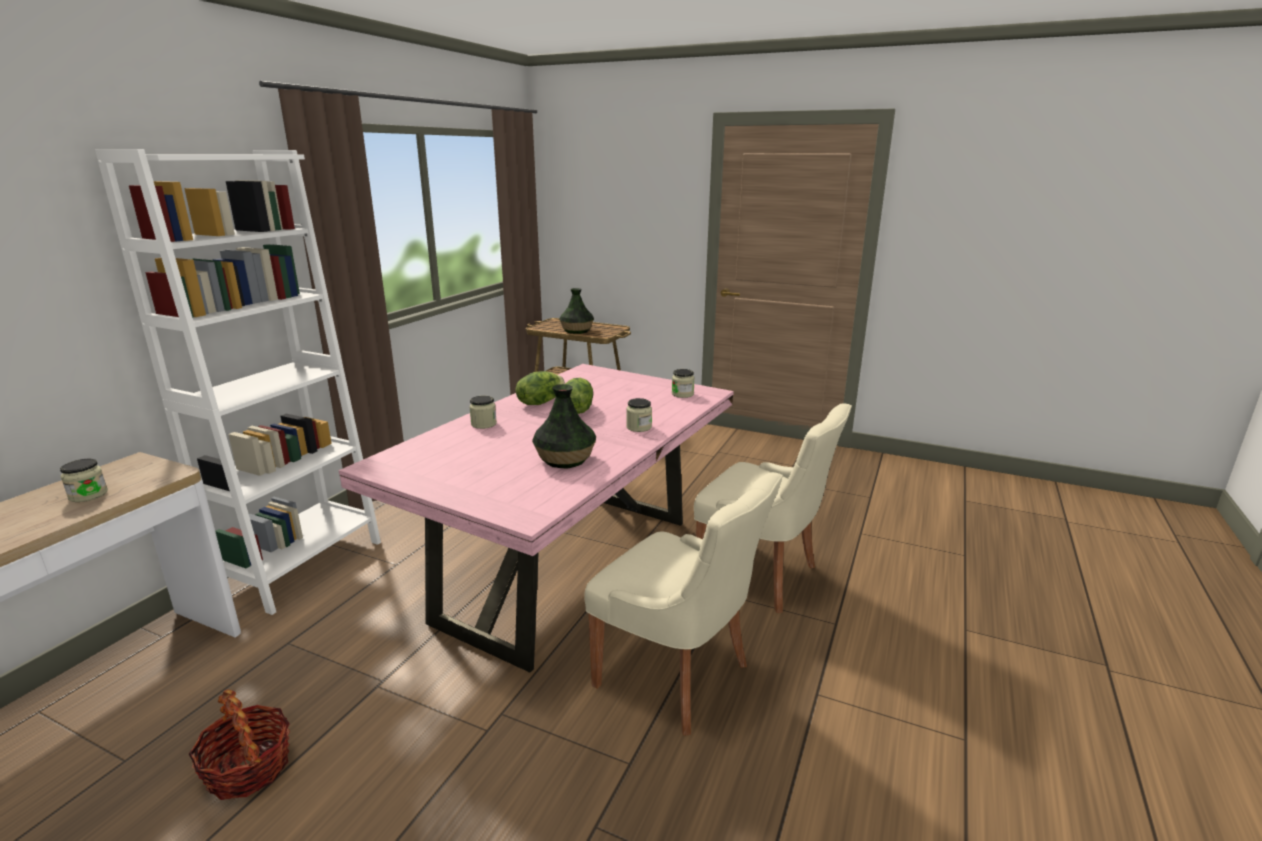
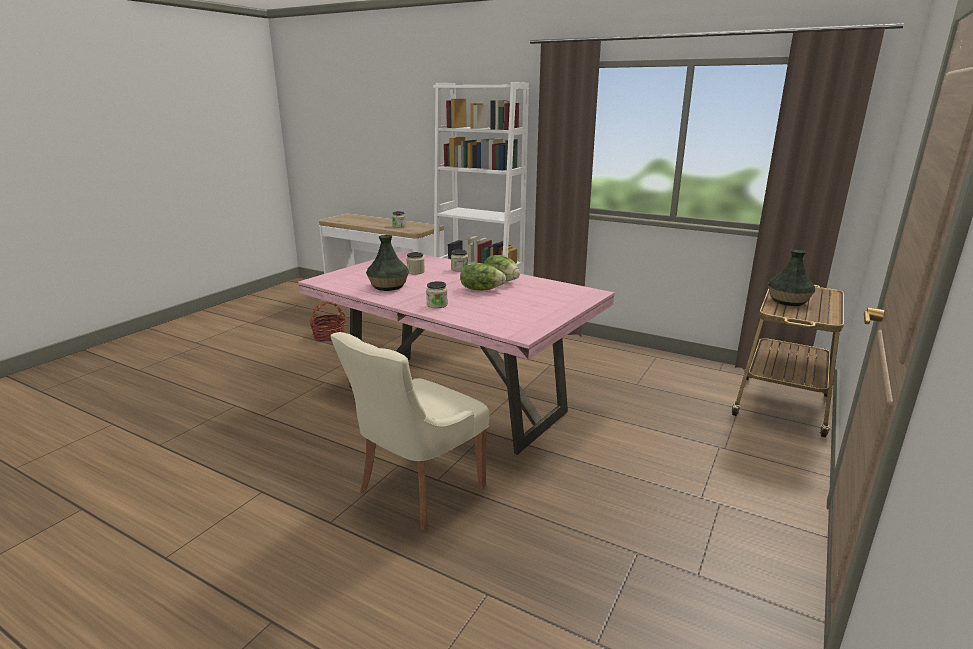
camera: 95 degrees right, 0 degrees up
(677, 677) = (316, 435): beige chair -> none
(682, 394) = (517, 323): jar -> jar (415, 272)

